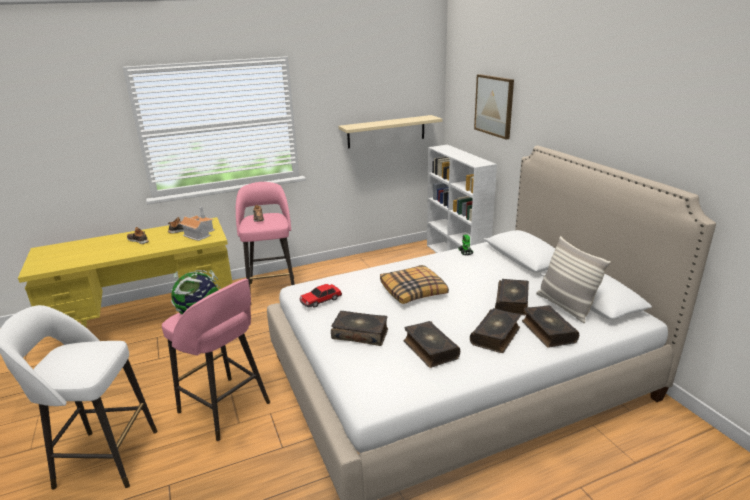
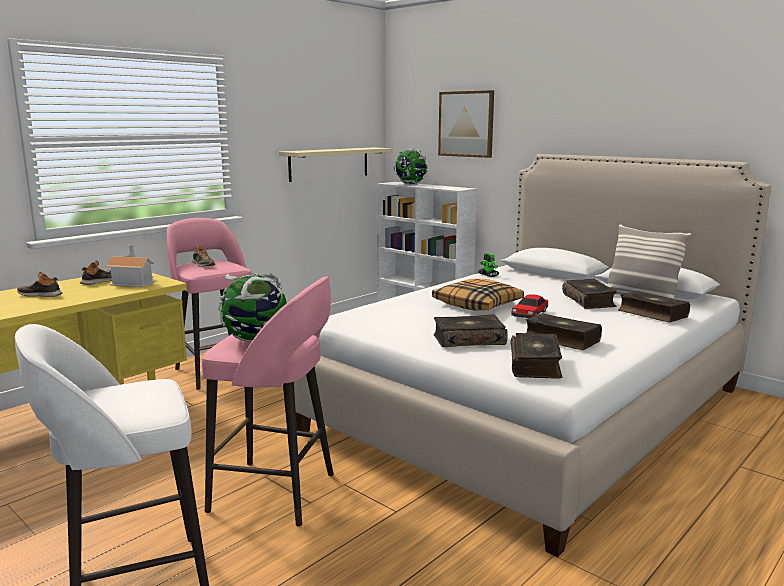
camera: 25 degrees left, 10 degrees down
(320, 300) = (382, 322): toy car -> toy car (529, 314)
(452, 150) = (410, 184): none -> globe
(496, 336) = (610, 322): book -> book (536, 365)

